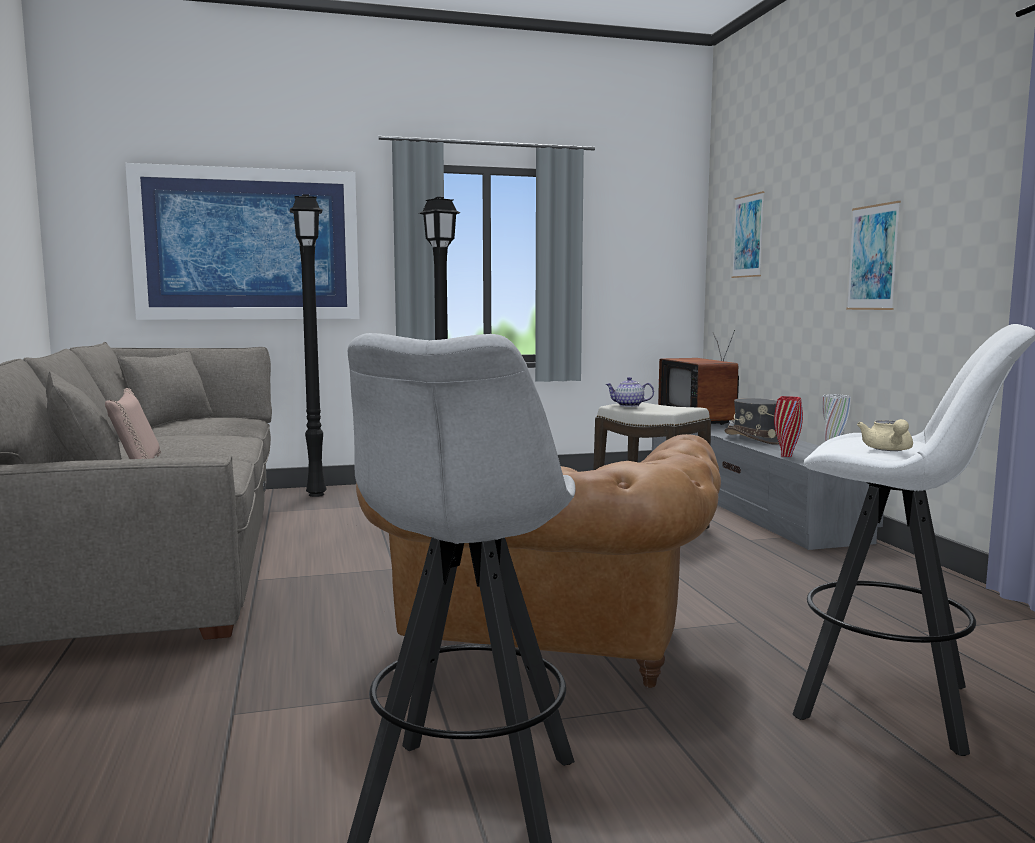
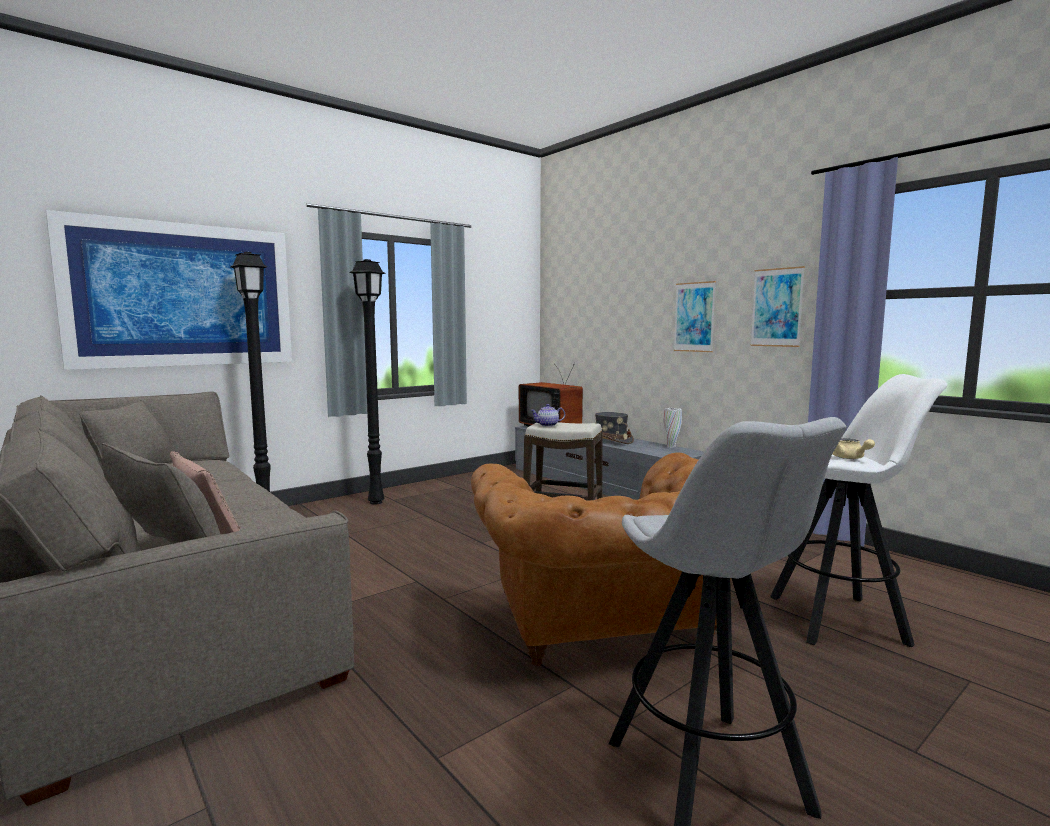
camera: 25 degrees left, 0 degrees up
(748, 236) = (581, 296): picture -> picture (777, 307)
(786, 455) = (650, 452): red vase -> none

